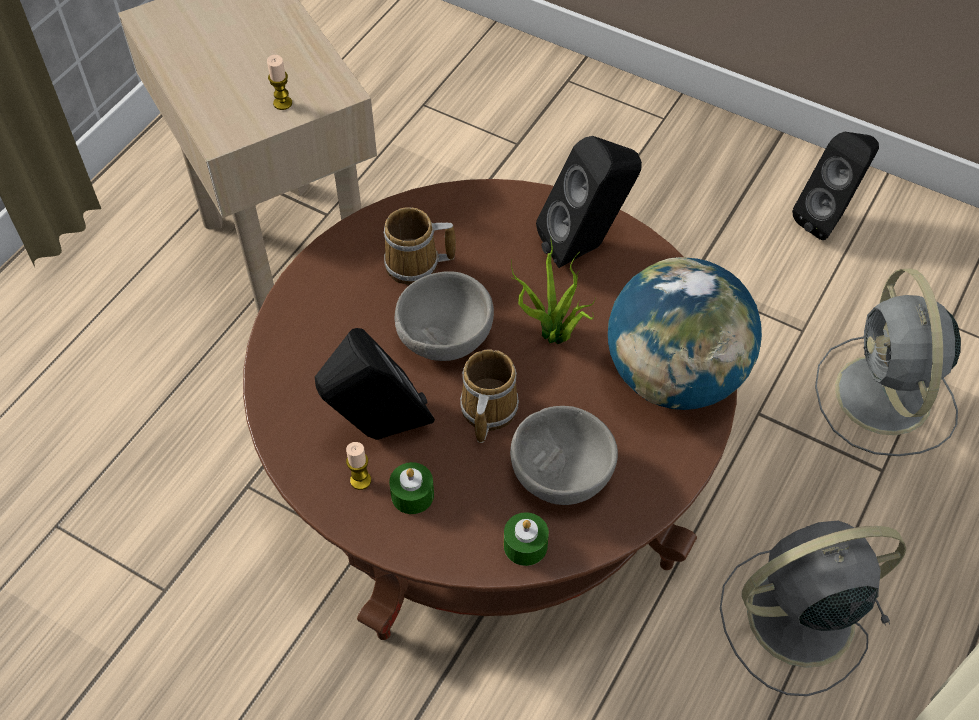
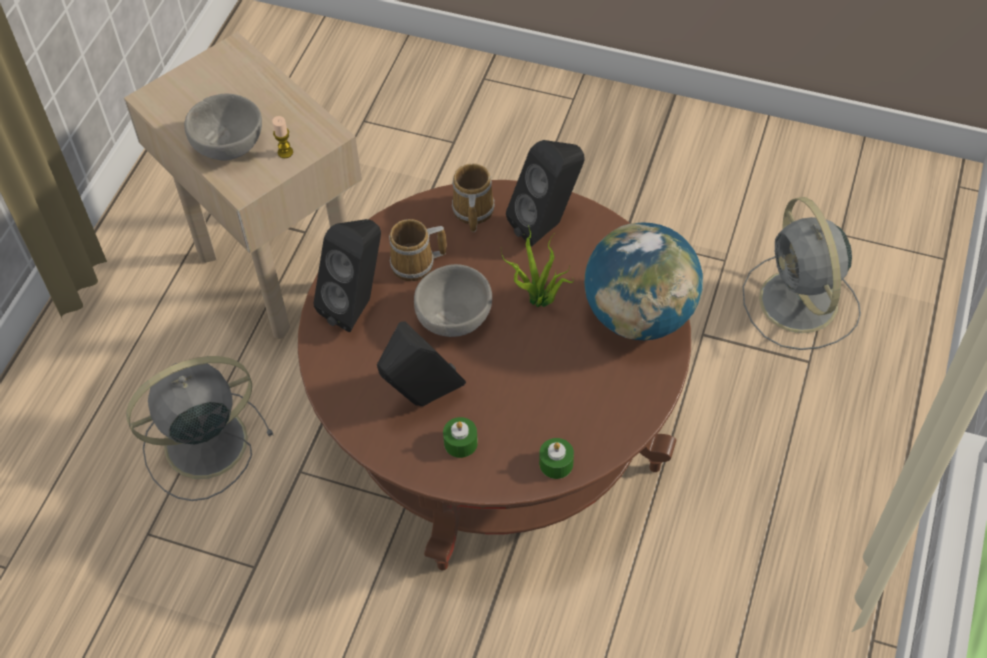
camera: 10 degrees left, 0 degrees up
(360, 480) = (417, 439): candle -> none
(486, 410) = (501, 368): mug -> mug (472, 211)
(560, 475) = (570, 407): grey bowl -> grey bowl (227, 146)
(795, 617) = (763, 488): grey fan -> grey fan (202, 444)
(827, 219) = (726, 163): black speaker -> black speaker (357, 305)

